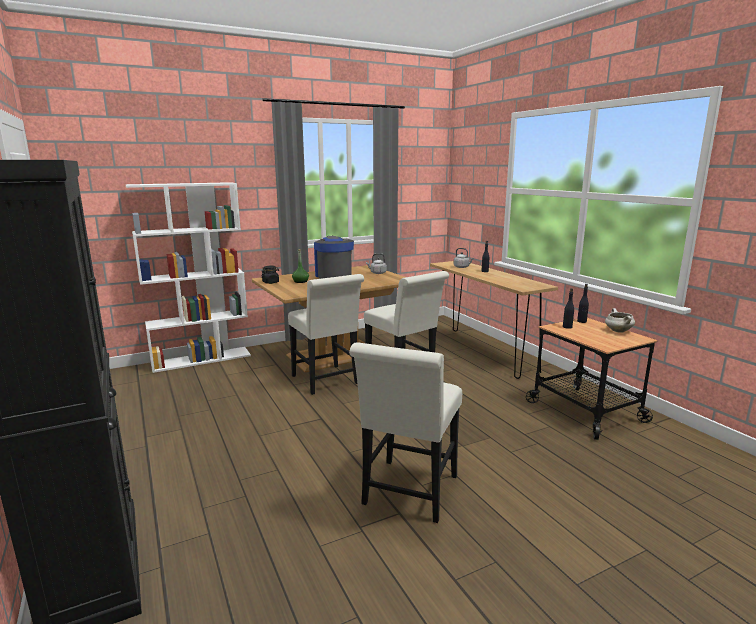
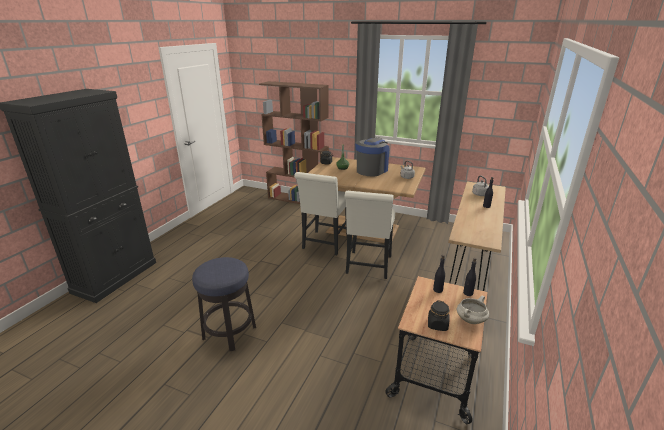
camera: 50 degrees right, 10 degrees up
(202, 359) = (298, 199): white bookcase -> brown bookcase
(408, 494) = (229, 332): white chair -> stool
(615, 340) = (437, 324): none -> black jar

